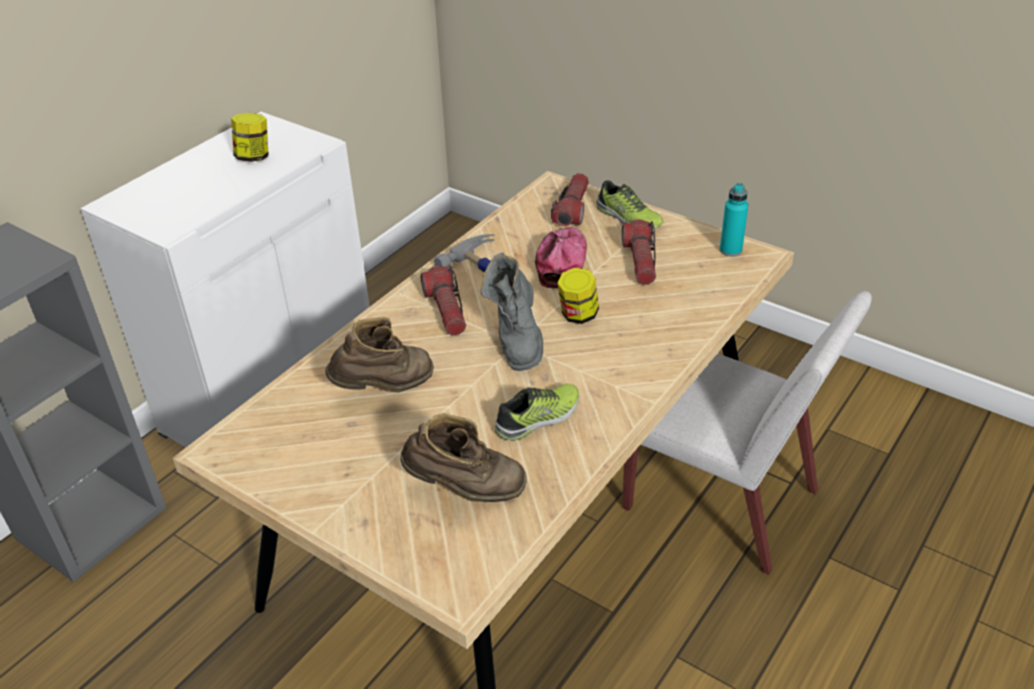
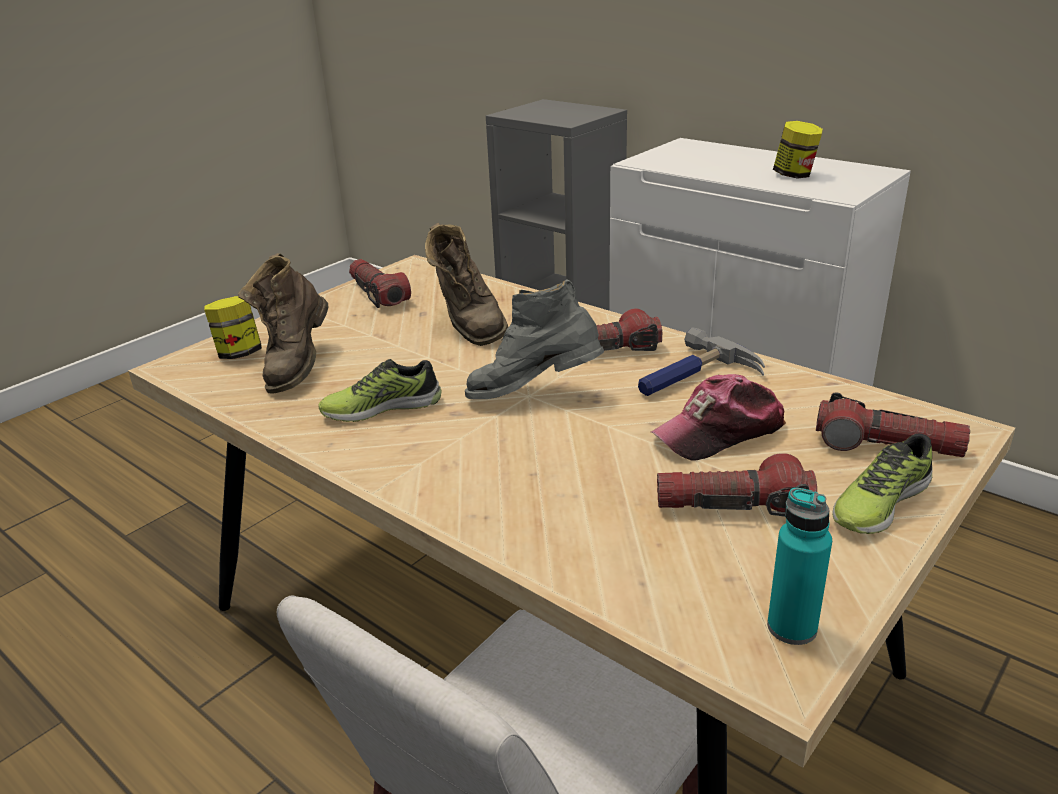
camera: 95 degrees right, 10 degrees down
(295, 465) = (378, 294): none -> flashlight
(539, 418) = (382, 407): shoe -> shoe turned 105 degrees clockwise
(562, 262) = (719, 432): cap -> cap turned 135 degrees clockwise
(578, 315) = (583, 440): jar -> jar (239, 354)

